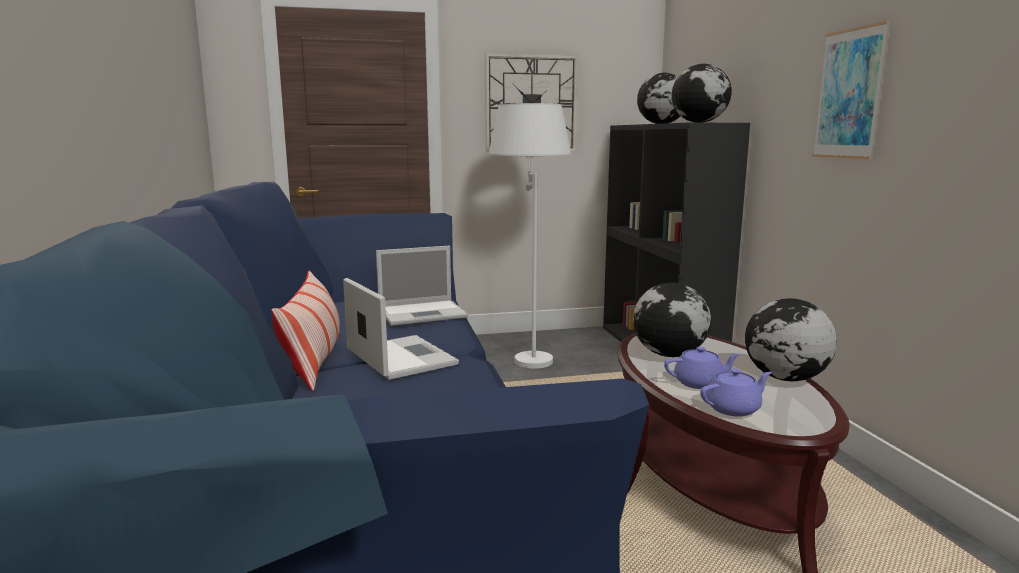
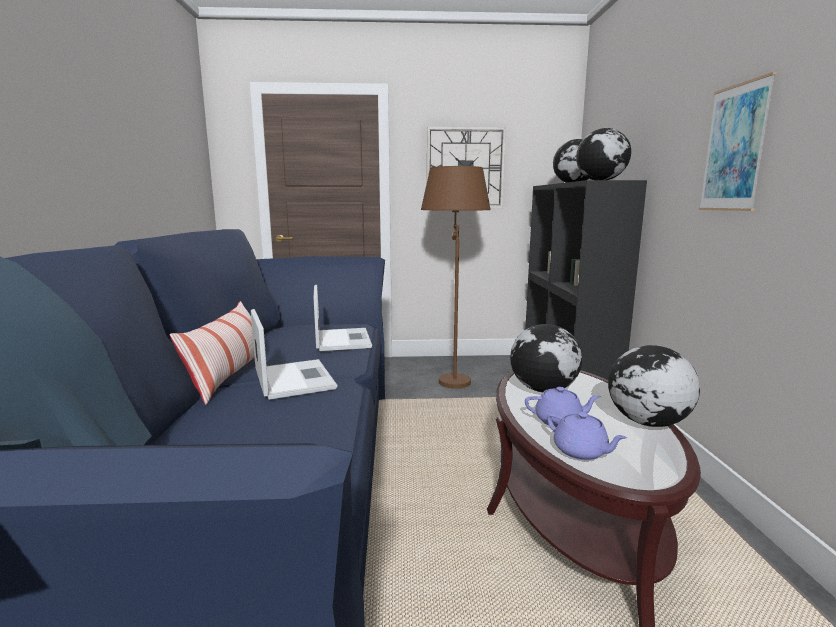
camera: 10 degrees right, 0 degrees up
(424, 313) = (342, 339): laptop -> laptop turned 90 degrees counterclockwise
(528, 354) = (452, 376): white floor lamp -> brown floor lamp
(734, 409) = (581, 451): purple teapot -> purple teapot turned 60 degrees clockwise

